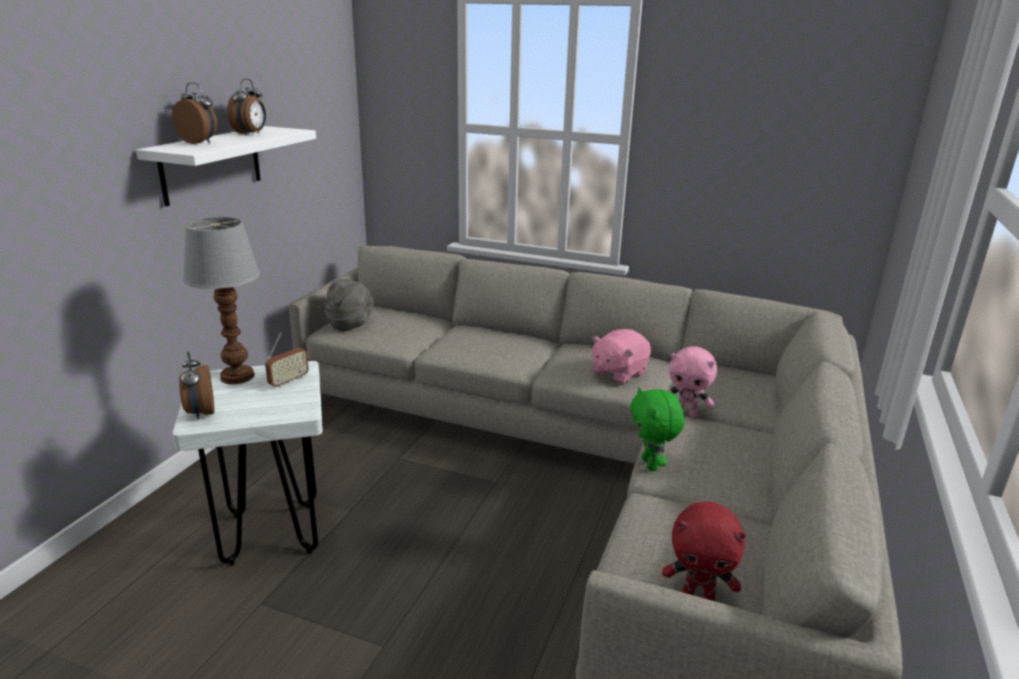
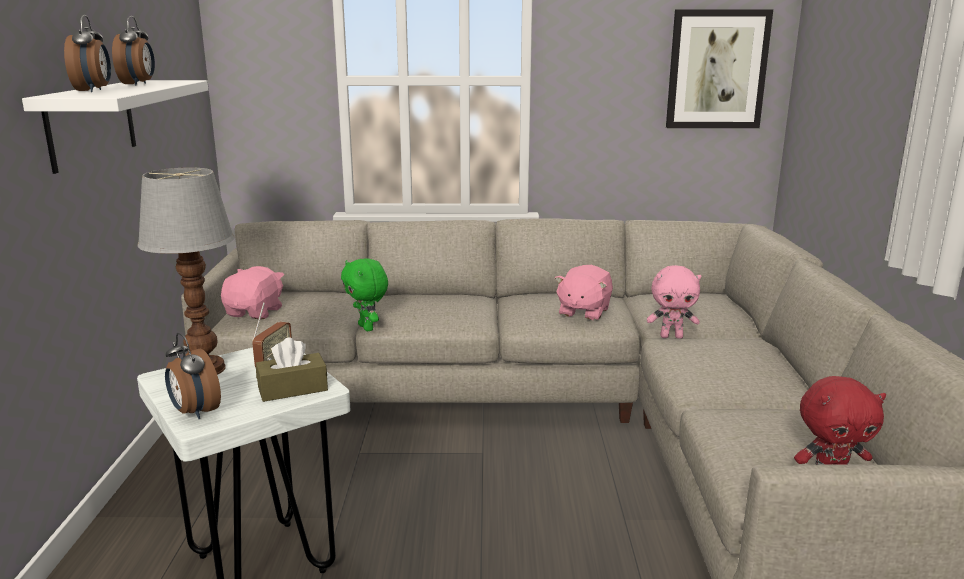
camera: 20 degrees left, 5 degrees down
(200, 142) = (94, 91): alarm clock -> alarm clock turned 75 degrees clockwise
(281, 407) = (293, 389): none -> brown tissue box
(350, 324) = (255, 312): grey hat -> pink plush toy
(651, 465) = (681, 383): green plush toy -> green plush toy (367, 328)
(823, 143) = (717, 69): none -> picture

